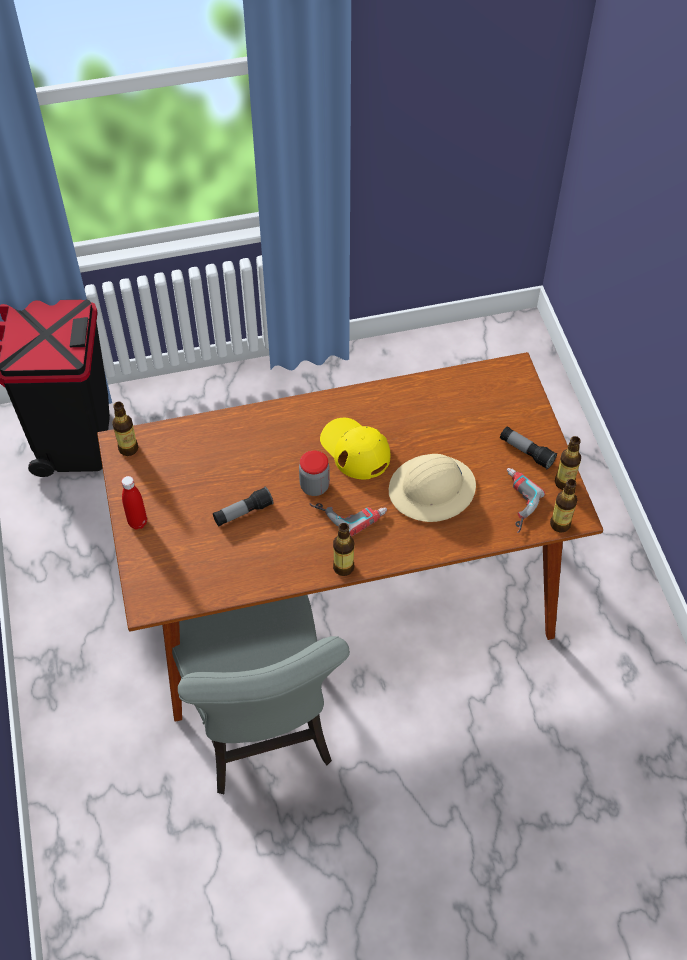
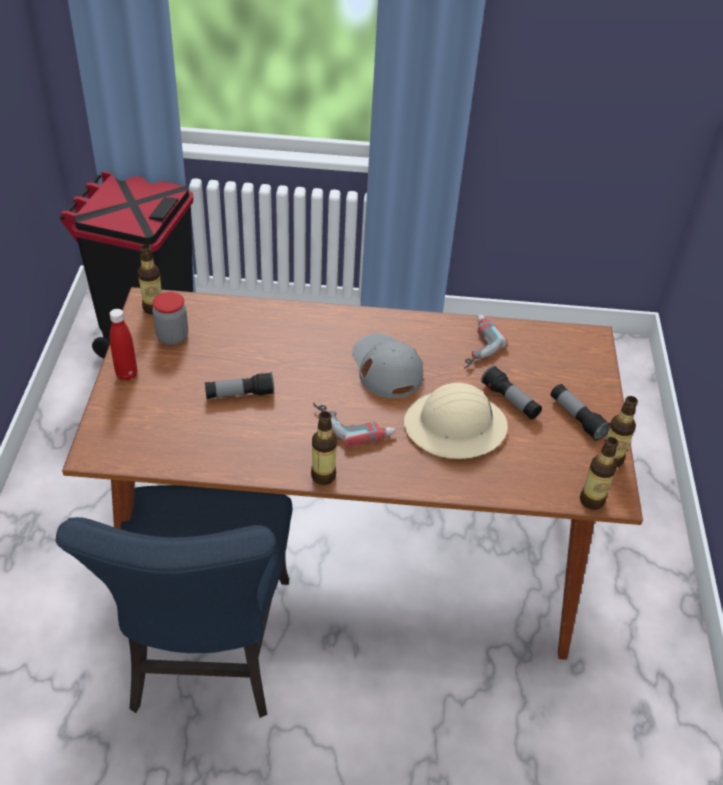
camera: 15 degrees right, 10 degrees down
(260, 726) = (206, 653): grey chair -> blue chair
(314, 486) = (327, 390): jar -> jar (172, 336)
(355, 449) = (386, 367): yellow cap -> grey cap
(468, 451) = (510, 400): none -> flashlight
(513, 502) = (544, 463): power drill -> power drill (472, 344)

